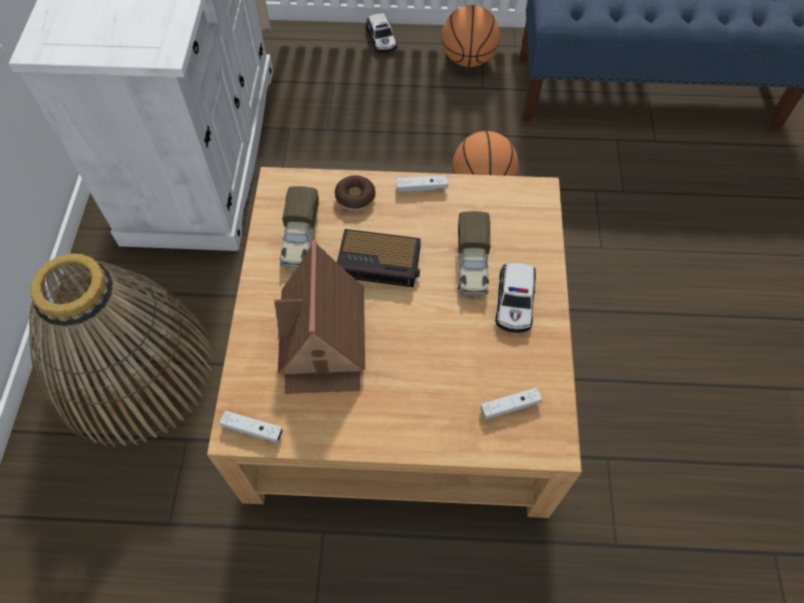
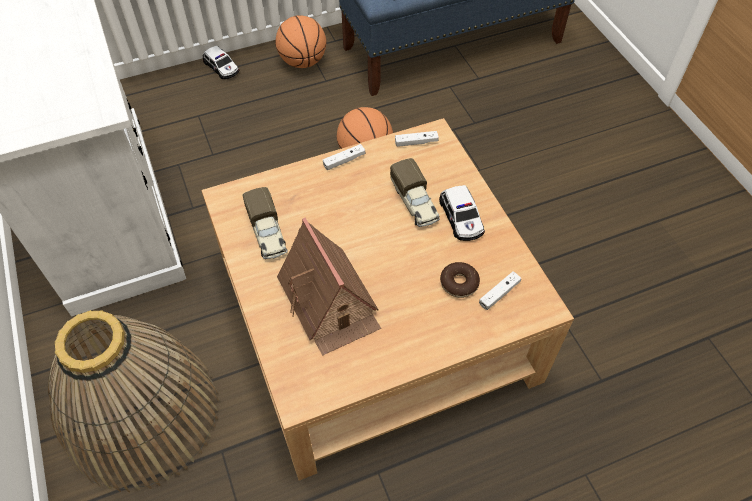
camera: 25 degrees left, 5 degrees down
(252, 429) = (311, 393): white game controller -> white game controller (416, 142)
(355, 197) = (295, 186): donut -> donut (459, 283)
(381, 262) = (343, 227): alarm clock -> none

